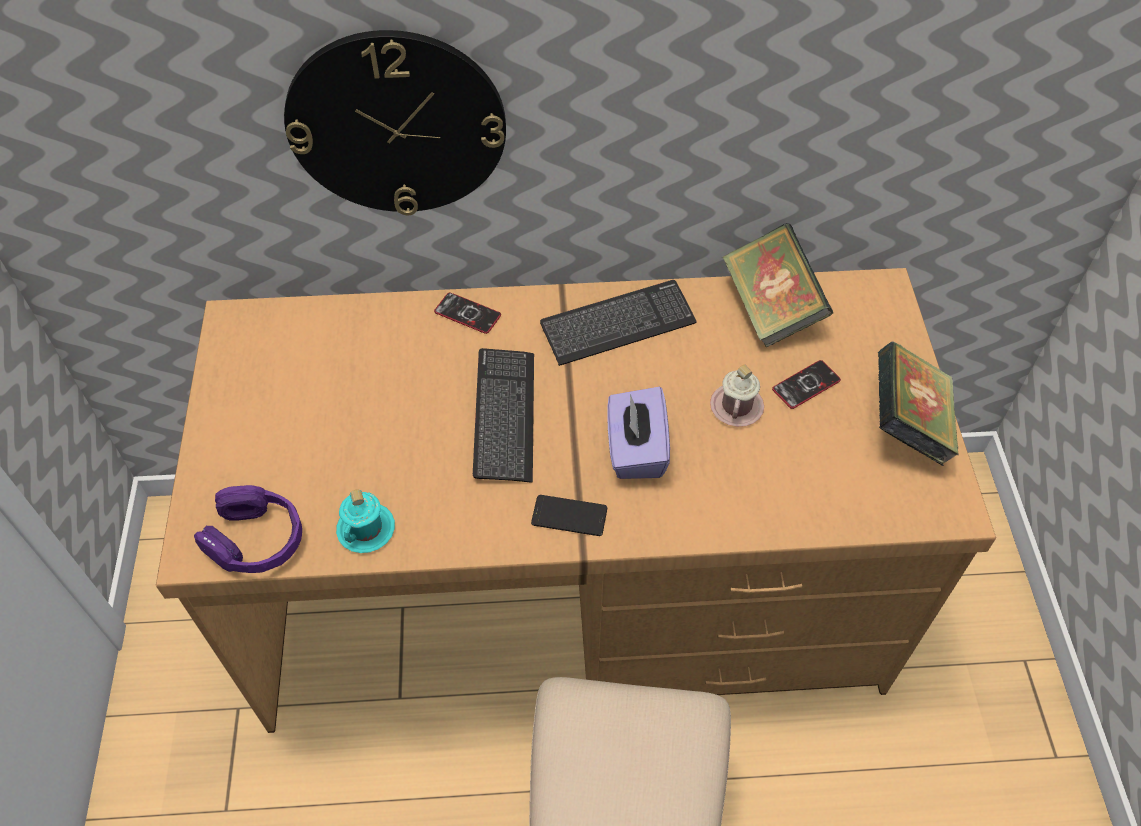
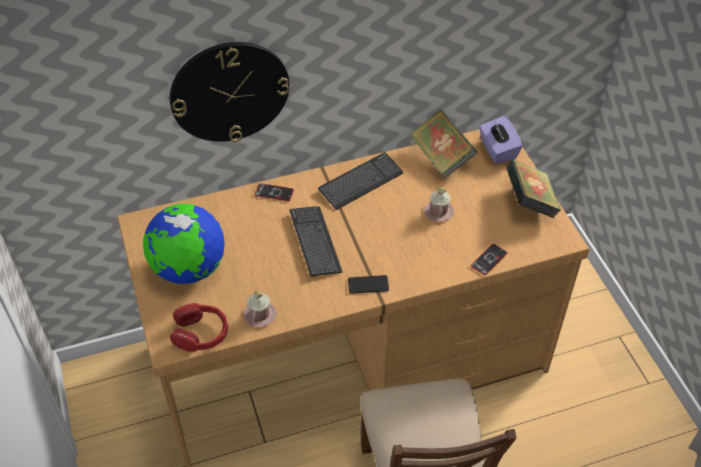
camera: 15 degrees left, 5 degrees down
(256, 540) = (201, 333): purple headphones -> red headphones
(281, 418) = (189, 269): none -> globe
(366, 529) = (260, 315): turquoise mug -> pink mug
(635, 450) = (392, 245): purple tissue box -> purple tissue box (497, 150)
(806, 385) = (472, 193): phone -> phone (489, 260)

